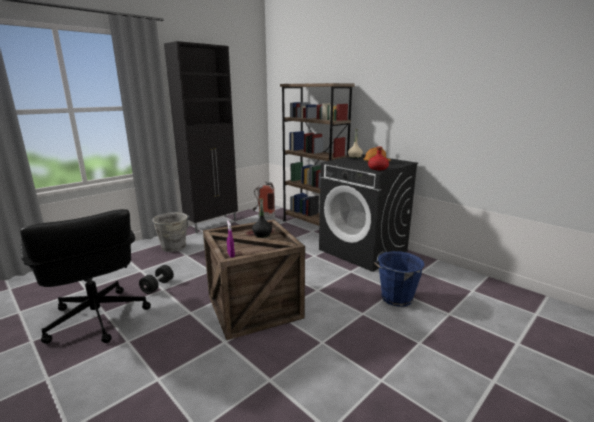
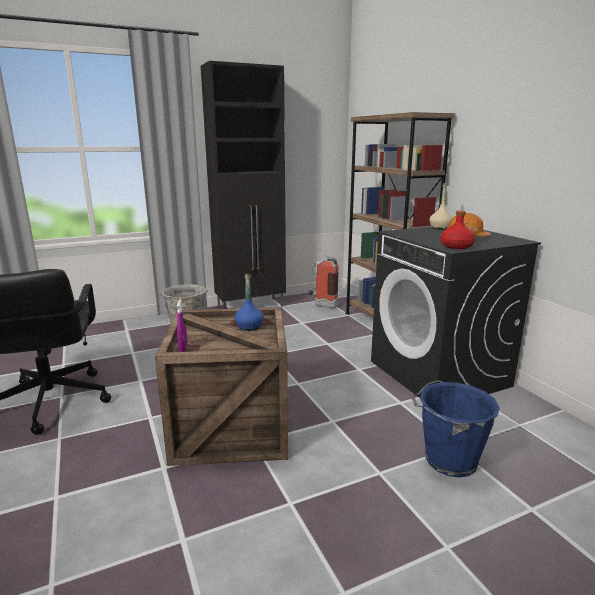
camera: 20 degrees right, 0 degrees up
(157, 286) = (137, 375): black dumbbell -> none
(262, 234) = (249, 326): black bottle -> blue bottle

